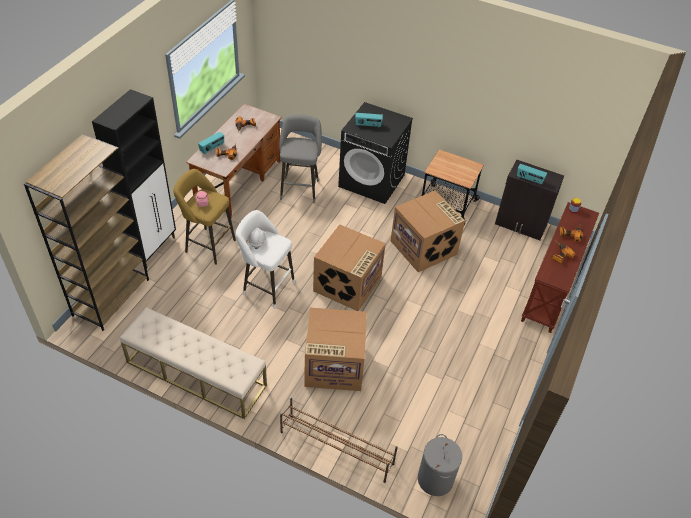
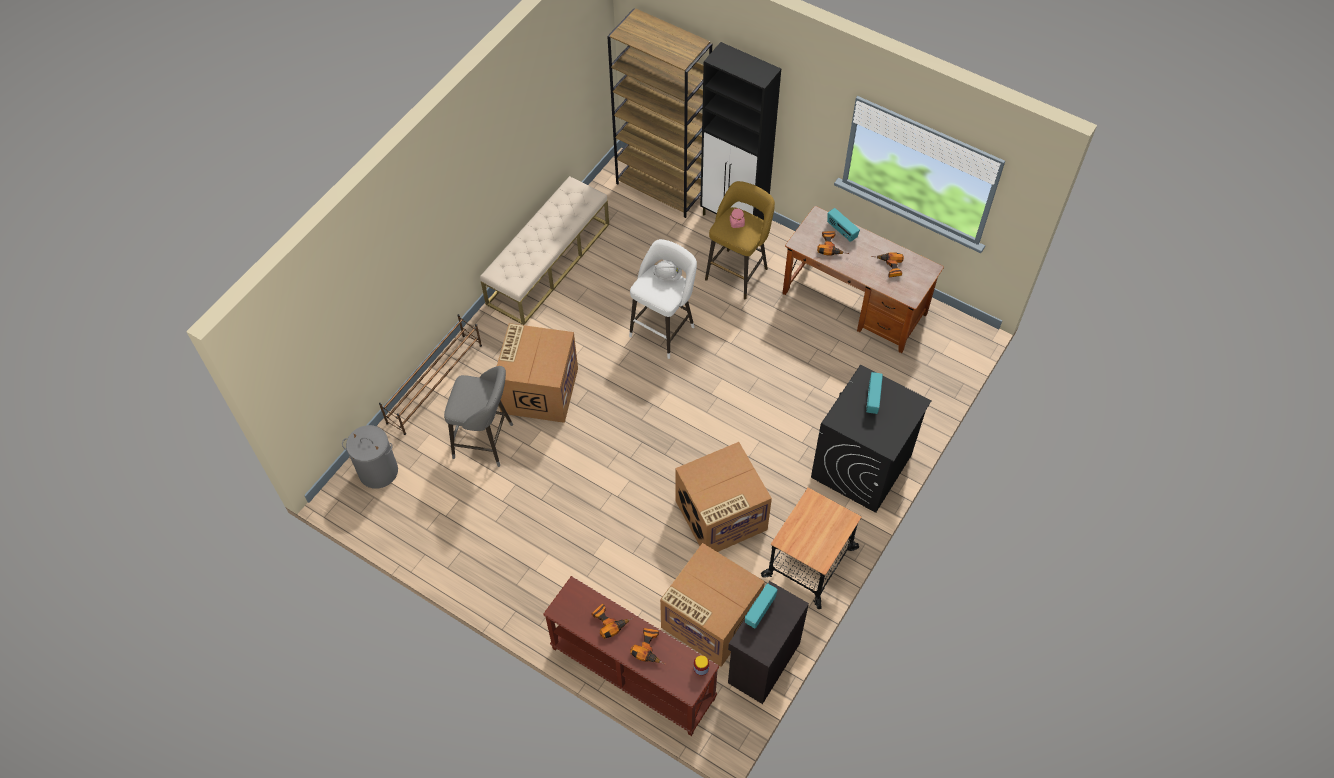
camera: 100 degrees right, 10 degrees up
(300, 188) = (844, 374): grey stool -> grey stool (487, 442)
(347, 285) = (660, 415): cardboard box -> cardboard box (709, 619)

